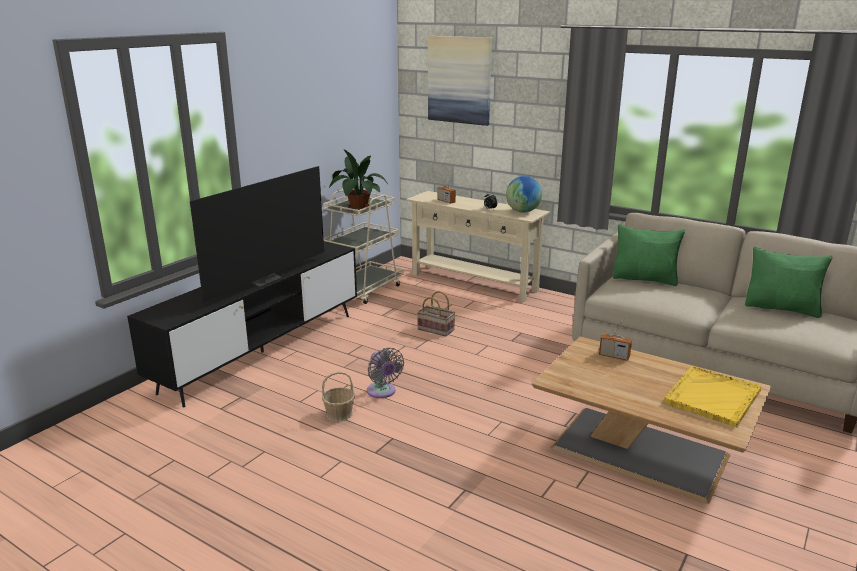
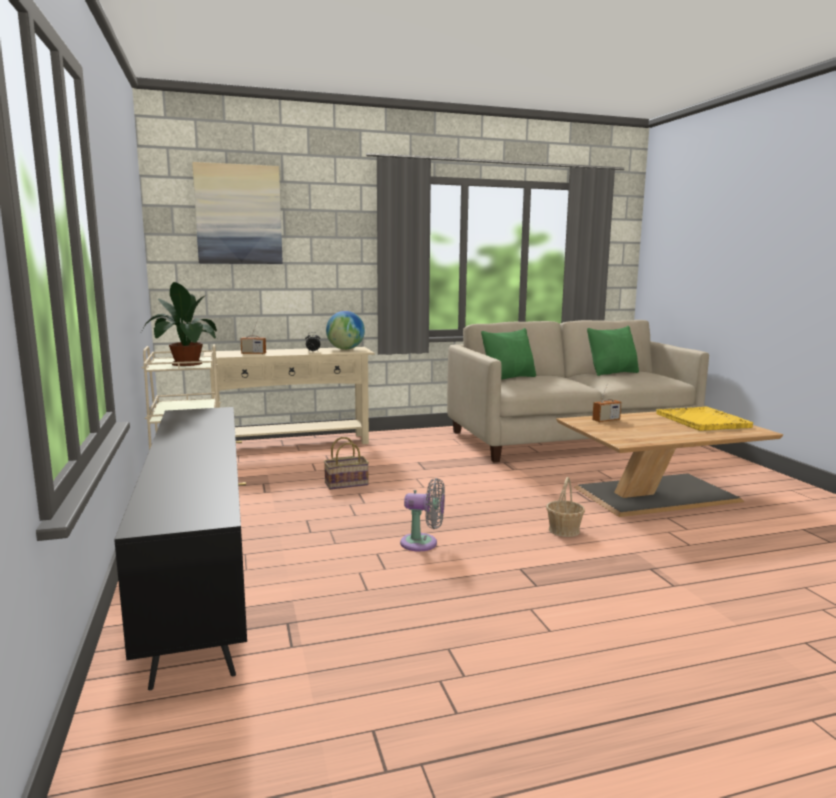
camera: 50 degrees left, 10 degrees down
(263, 279) = (211, 450): television -> none
(339, 414) = (432, 578): basket -> basket (564, 530)

